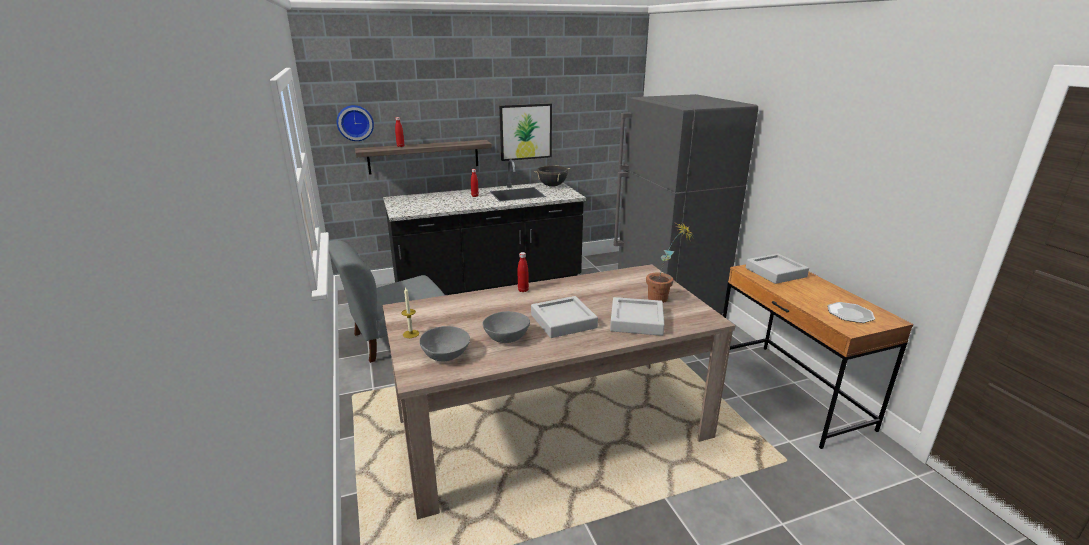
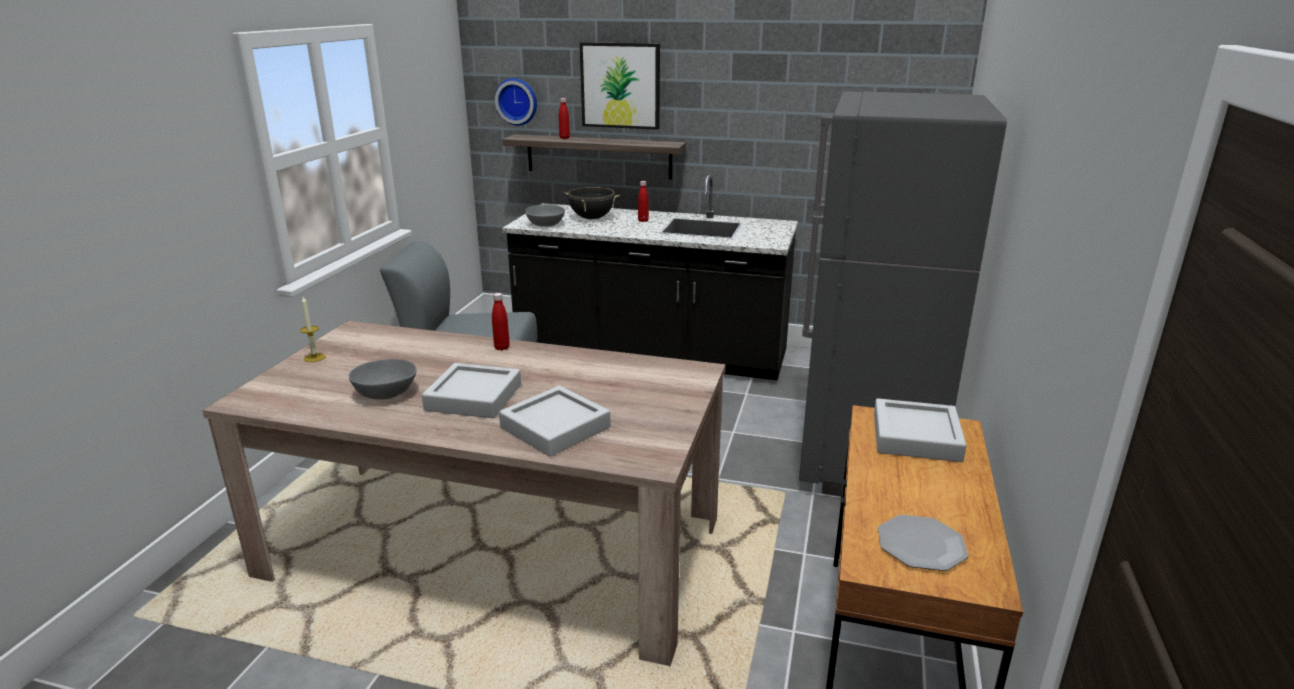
camera: 35 degrees right, 0 degrees up
(446, 355) = (302, 389): grey bowl -> grey bowl (546, 224)
(525, 132) = (748, 137): picture -> picture (620, 85)
(552, 186) = (770, 226): black cooking pot -> black cooking pot (592, 218)
(663, 300) = (642, 415): potted plant -> none

